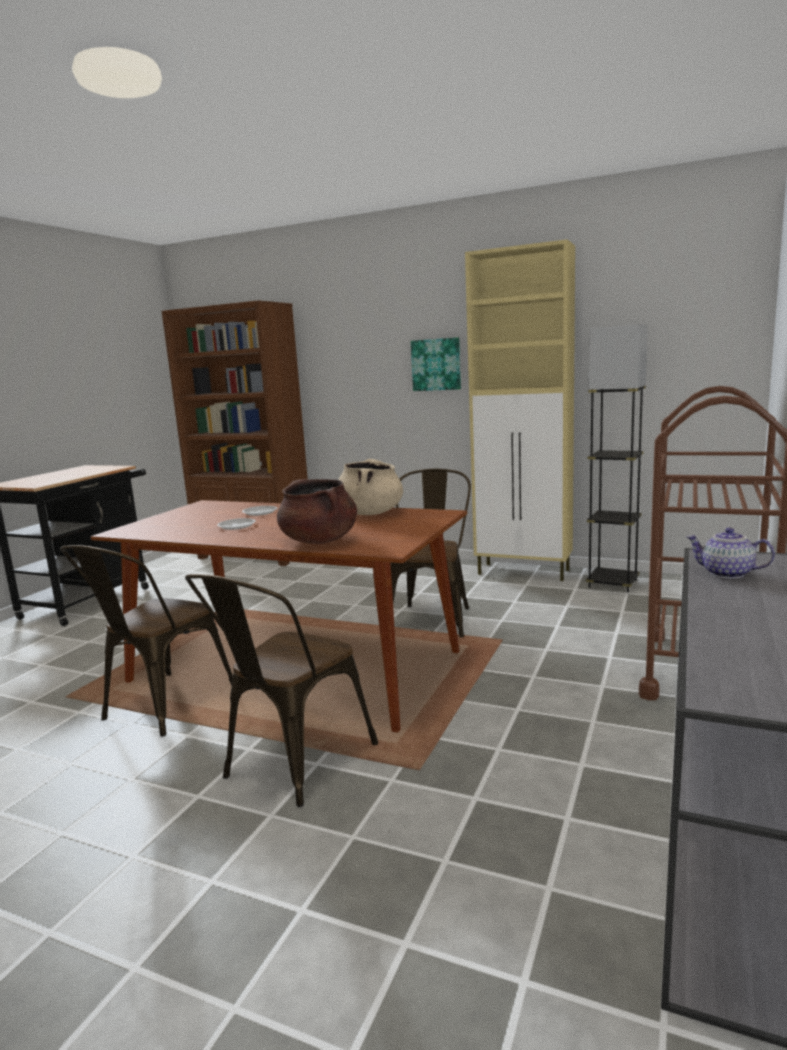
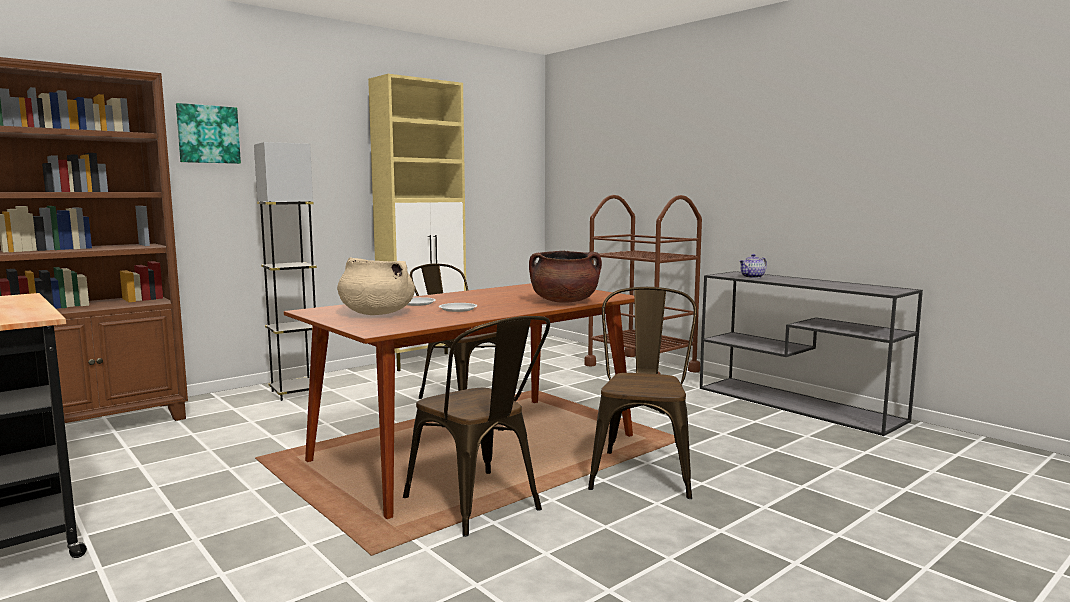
camera: 65 degrees left, 5 degrees down
(291, 765) = (643, 470): brown chair -> brown chair turned 135 degrees counterclockwise
(370, 513) = (500, 290): beige cooking pot -> beige cooking pot (376, 314)
(436, 364) = (324, 173): picture -> picture (208, 134)
(612, 584) = (493, 352): grey floor lamp -> grey floor lamp (295, 393)

